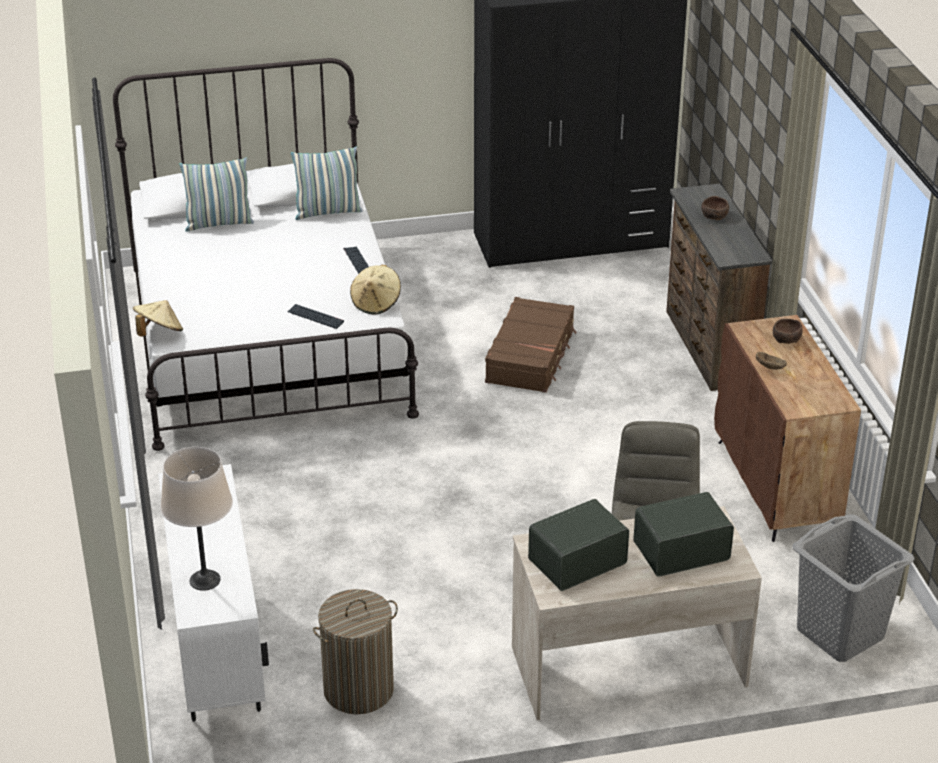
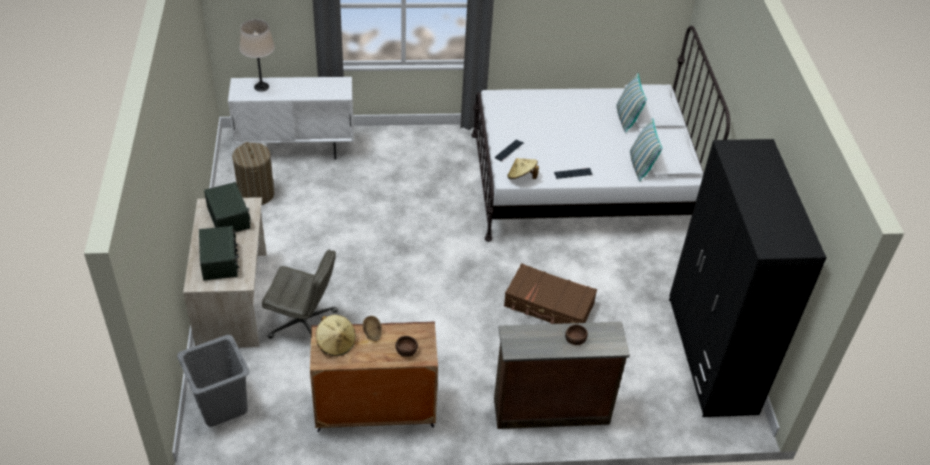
camera: 95 degrees right, 10 degrees up
(159, 333) = (501, 91): beige hat -> beige hat (336, 343)

